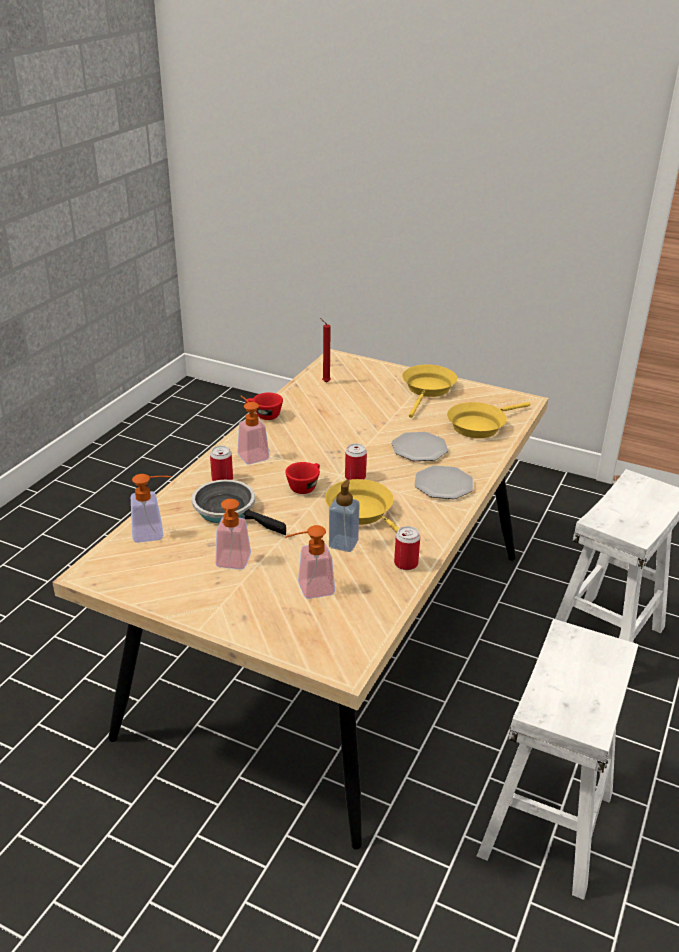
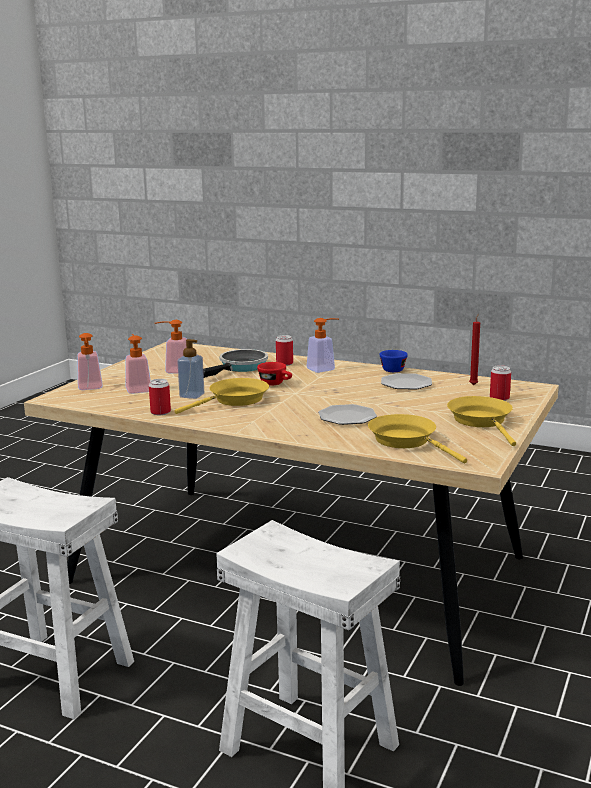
camera: 90 degrees right, 15 degrees down
(154, 533) = (214, 354): soap dispenser -> soap dispenser (90, 388)
(263, 415) = (393, 369): red cup -> blue cup
(355, 477) = (291, 397): can -> can (499, 398)
(428, 390) = (482, 421): yellow frying pan -> yellow frying pan turned 120 degrees counterclockwise
(444, 485) = (280, 425): plate -> plate (406, 384)

